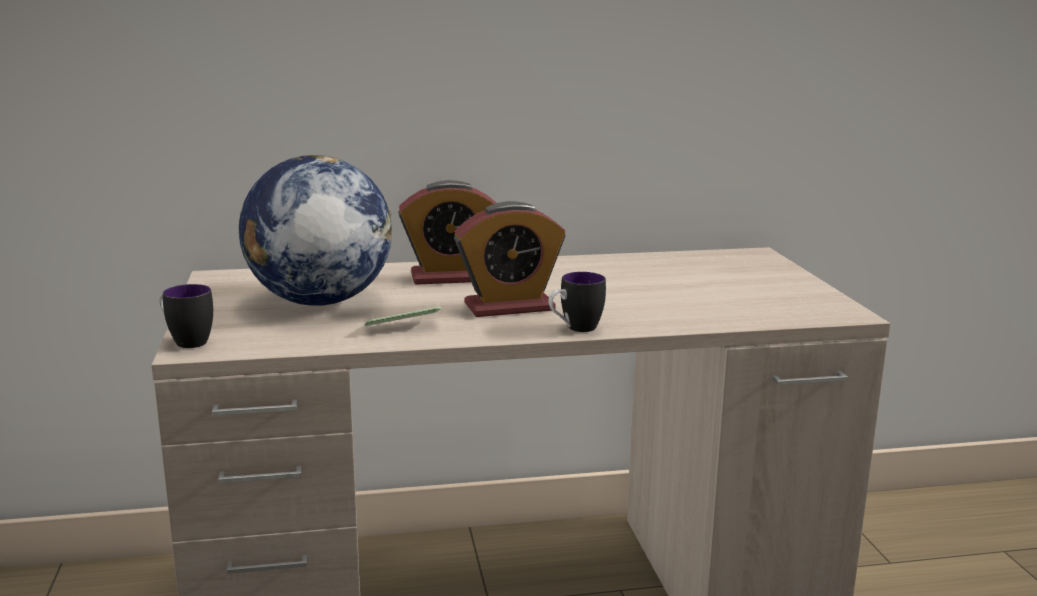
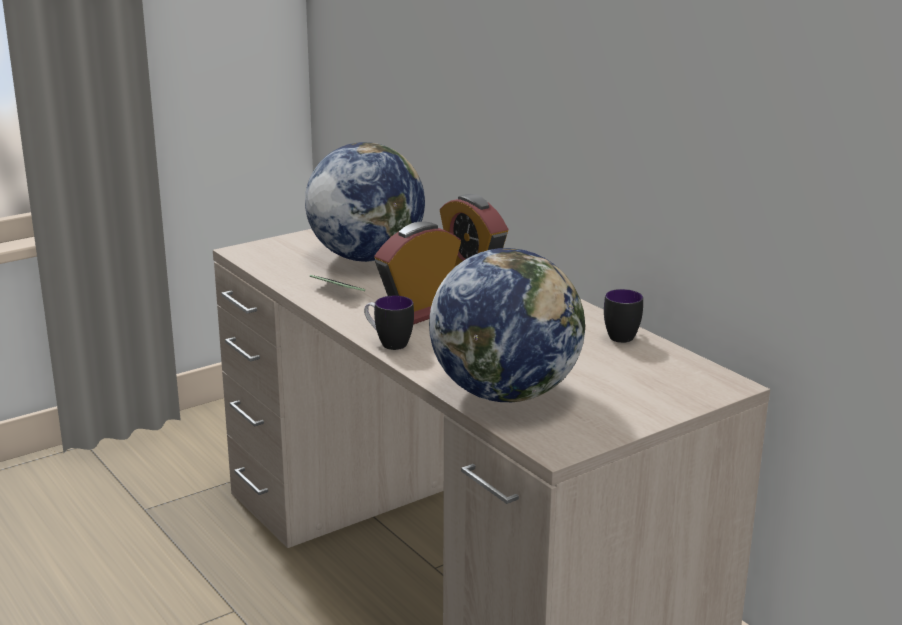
camera: 65 degrees right, 5 degrees up
(186, 341) = (255, 246): mug -> mug (621, 335)
(509, 307) = (418, 313): alarm clock -> alarm clock turned 90 degrees clockwise
(729, 310) = (505, 393): none -> globe

